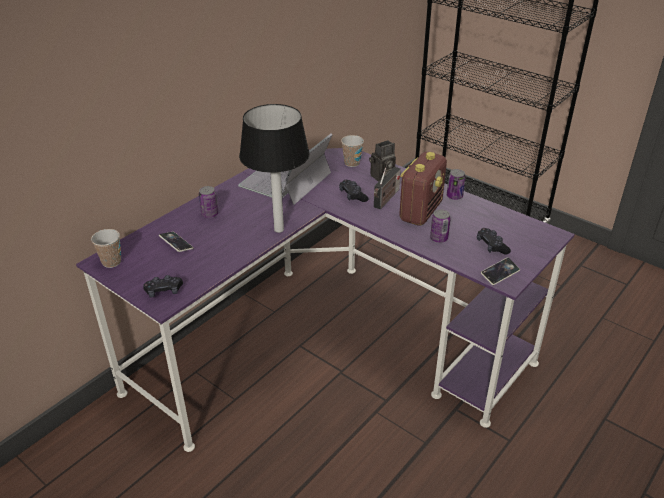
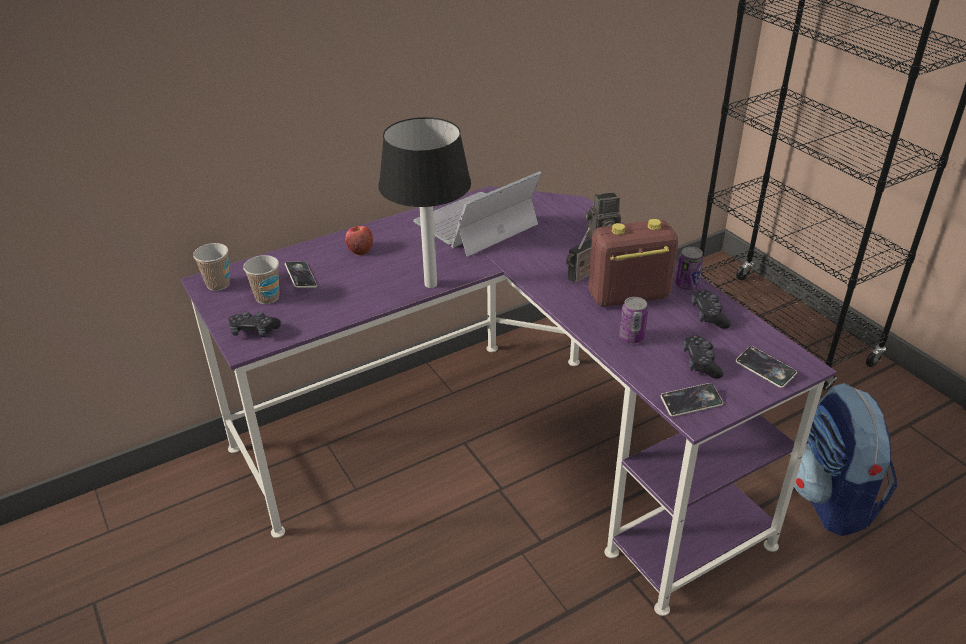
camera: 20 degrees right, 0 degrees up
(210, 214) = (360, 249): can -> apple
(352, 163) = (572, 217): cup -> cup (267, 297)
(352, 195) = (549, 259): black game controller -> black game controller (709, 315)
(420, 211) = (627, 296): radio -> radio turned 150 degrees counterclockwise
(532, 242) = (765, 369): none -> phone
(556, 324) = (831, 500): none -> backpack

